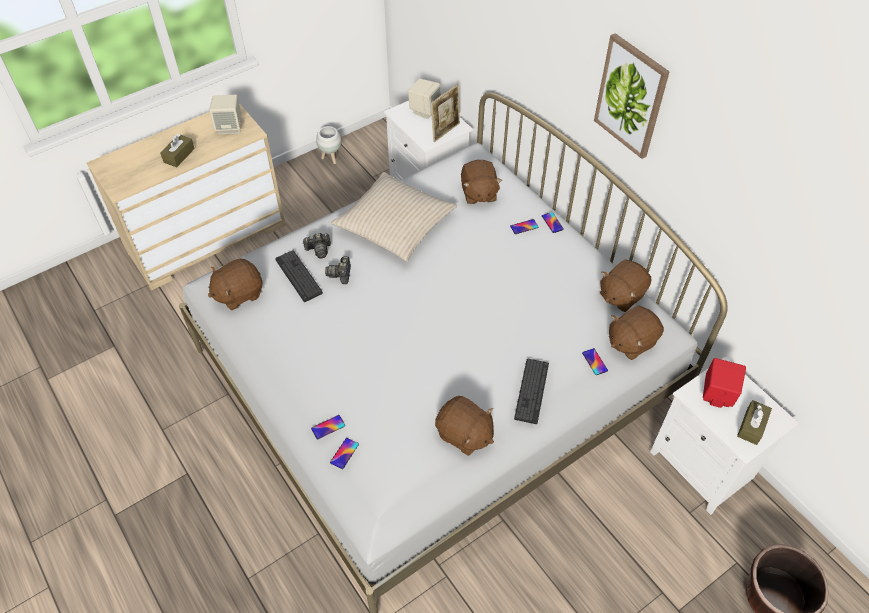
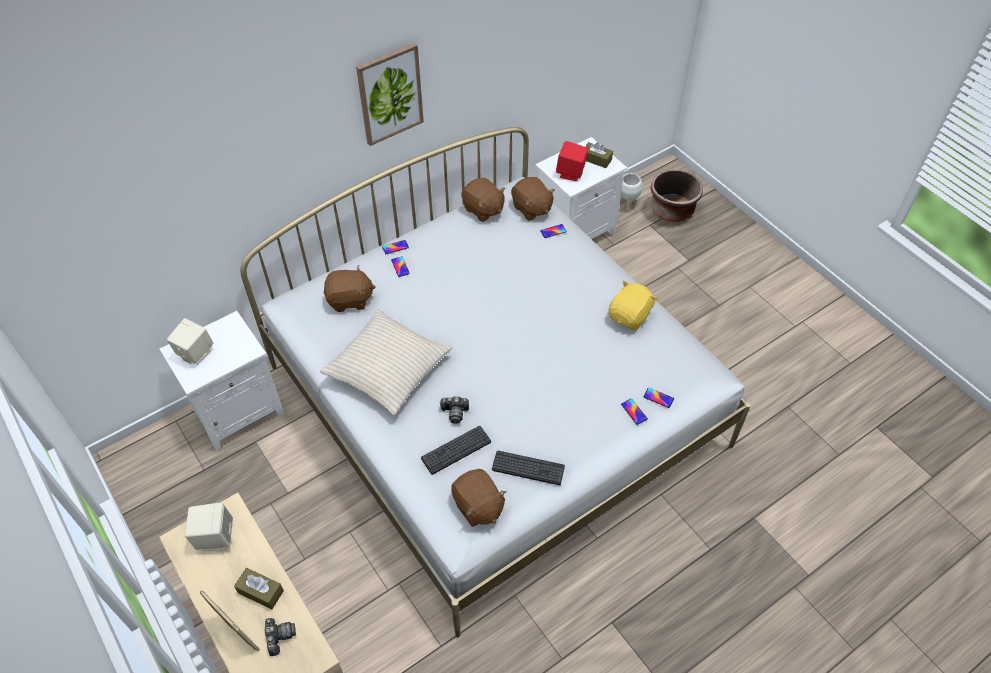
camera: 90 degrees left, 0 degrees up
(318, 250) = (419, 435): camera -> camera (279, 637)
(331, 158) = (159, 518): white planter -> white planter (627, 204)
(445, 131) = (236, 334): picture frame -> picture frame (238, 633)
(464, 434) = (630, 316): brown plush toy -> yellow plush toy
(531, 391) = (584, 271): keyboard -> keyboard (528, 468)

